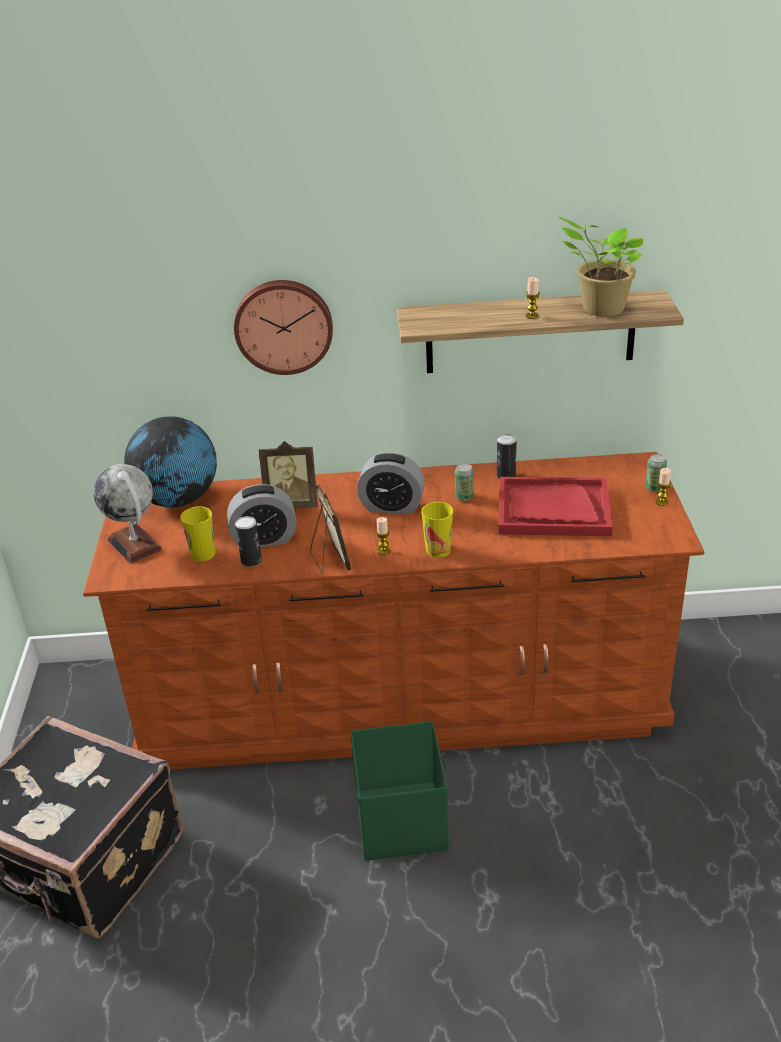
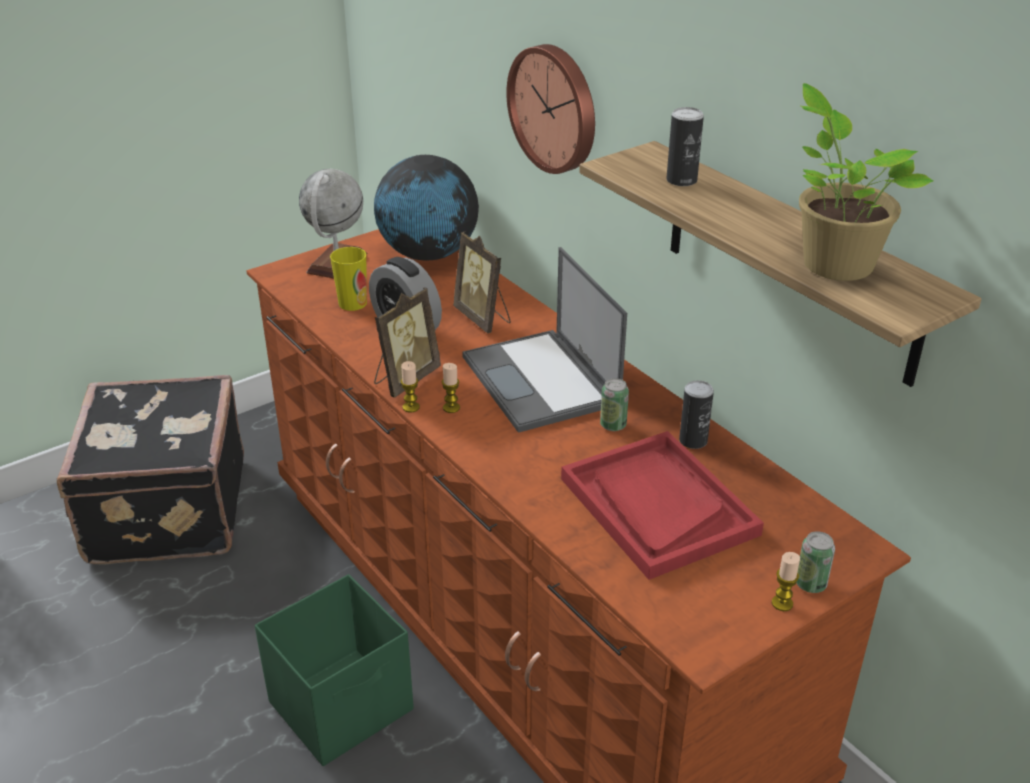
camera: 55 degrees right, 0 degrees up
(251, 560) = (364, 333): can -> can (681, 180)
(392, 506) = (541, 381): alarm clock -> laptop
(438, 550) = (487, 445): cup -> none
(532, 316) = (742, 222): candle -> candle (411, 407)

